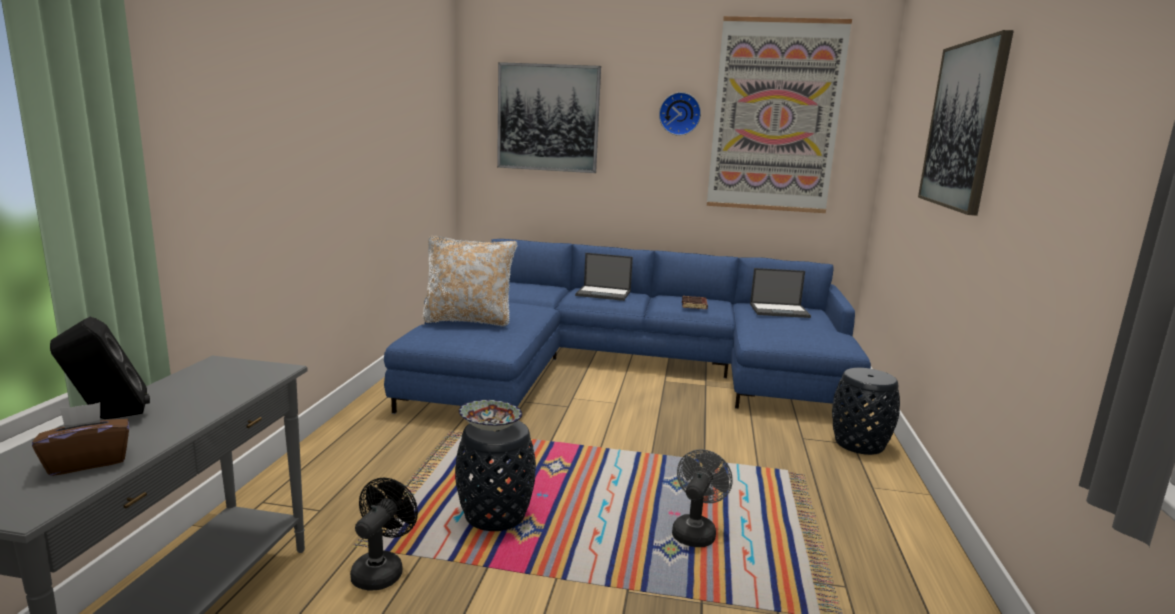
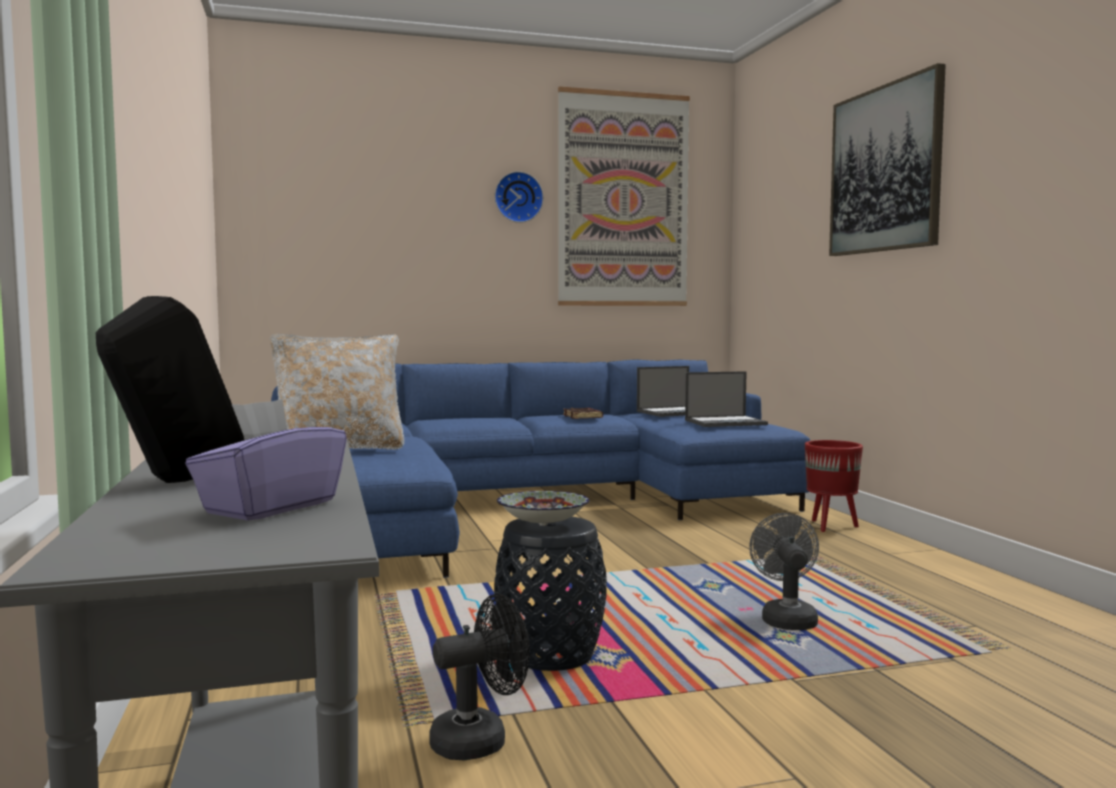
camera: 25 degrees left, 10 degrees down
(88, 462) = (270, 507): brown tissue box -> purple tissue box
(381, 570) = (480, 740): black fan -> black fan turned 75 degrees clockwise
(548, 118) = (351, 204): picture -> none
(604, 293) = (464, 418): laptop -> laptop (726, 422)
(859, 444) = (831, 526): black stool -> red planter

